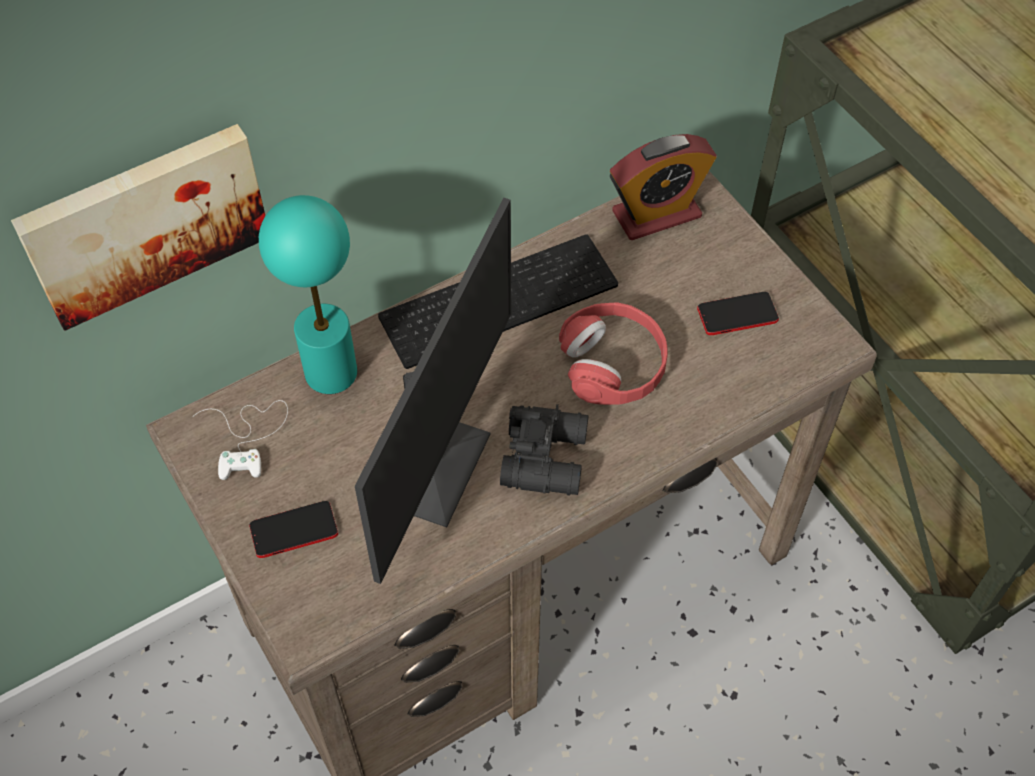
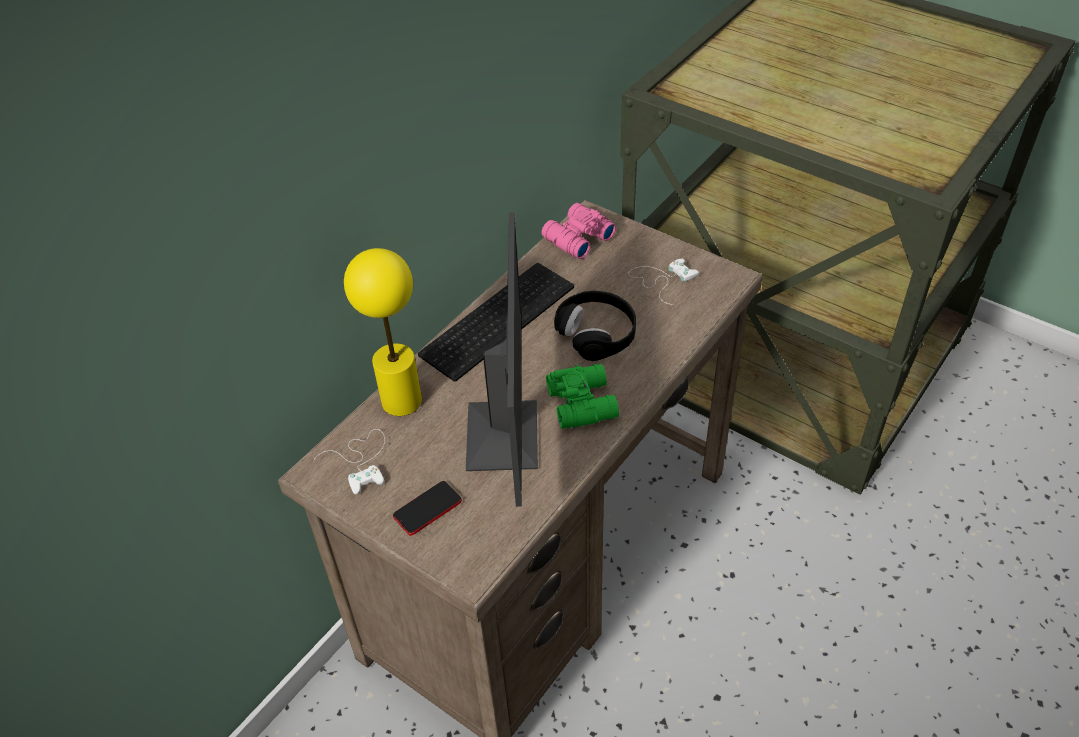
camera: 20 degrees left, 10 degrees down
(144, 221) = (261, 295): picture -> none
(331, 371) = (402, 400): turquoise table lamp -> yellow table lamp
(547, 456) = (583, 402): black binoculars -> green binoculars
(613, 363) = (597, 333): red headphones -> black headphones
(656, 214) = (576, 238): alarm clock -> pink binoculars
(737, 314) = (662, 279): phone -> white game controller

